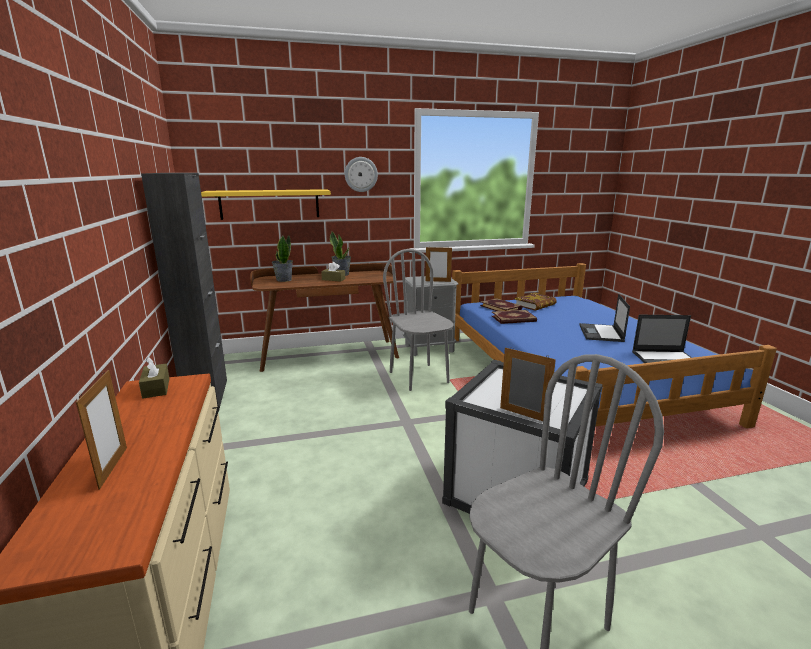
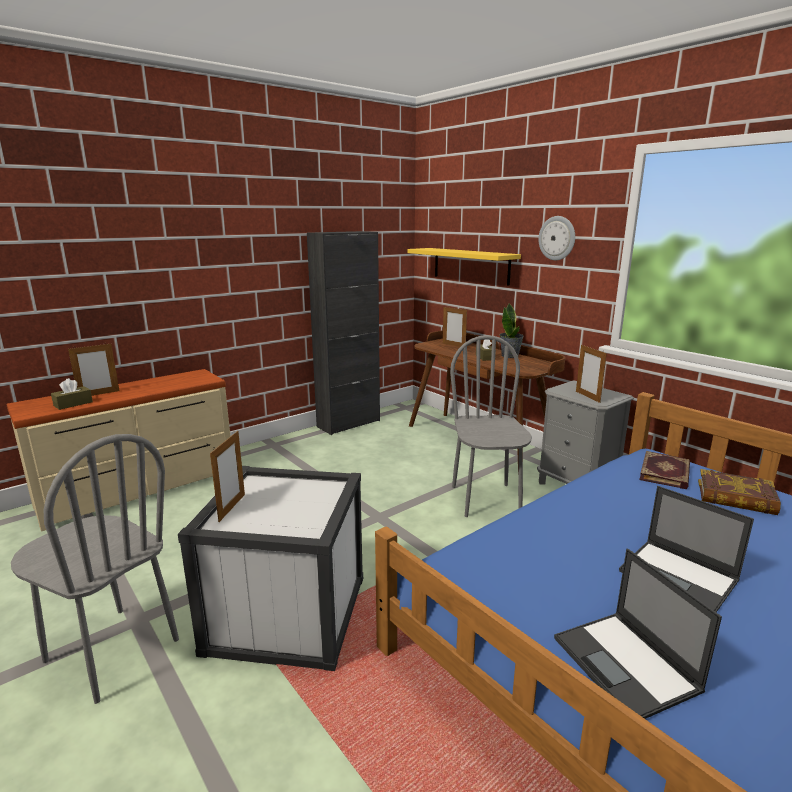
camera: 65 degrees right, 0 degrees up
(156, 388) = (196, 376): brown tissue box -> brown tissue box (73, 404)
(283, 280) = (453, 345): potted plant -> picture frame
(419, 377) = (486, 500): grey chair -> grey chair turned 45 degrees counterclockwise
(513, 319) = (625, 489): book -> none
(601, 333) = (679, 576): laptop -> laptop turned 120 degrees counterclockwise

